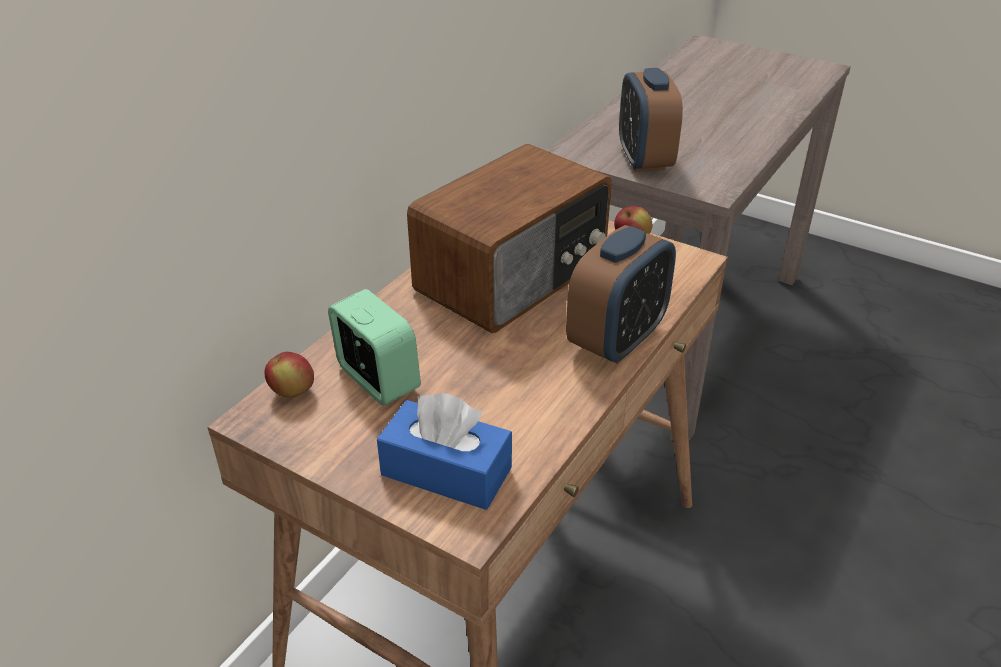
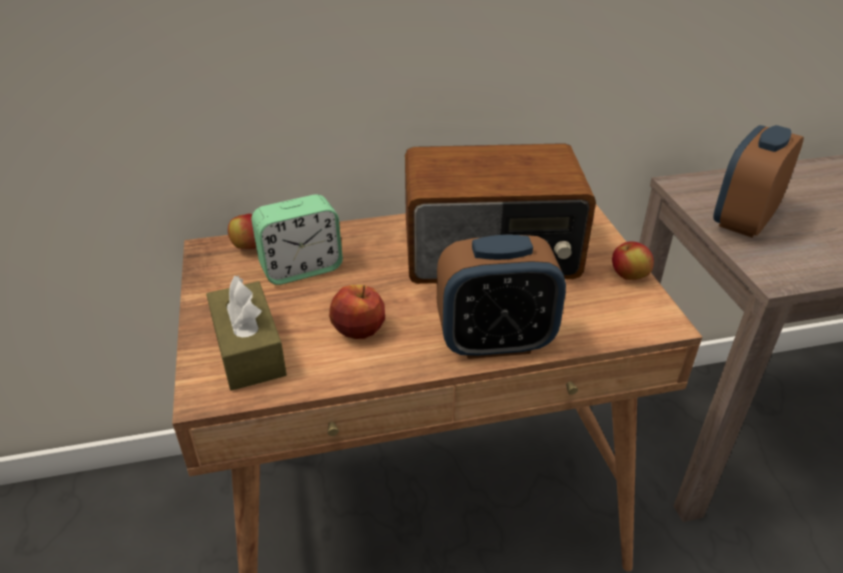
camera: 45 degrees right, 0 degrees up
(377, 380) = (301, 268): alarm clock -> alarm clock turned 60 degrees clockwise
(446, 471) = (248, 350): blue tissue box -> brown tissue box
(509, 396) = (358, 330): none -> apple

